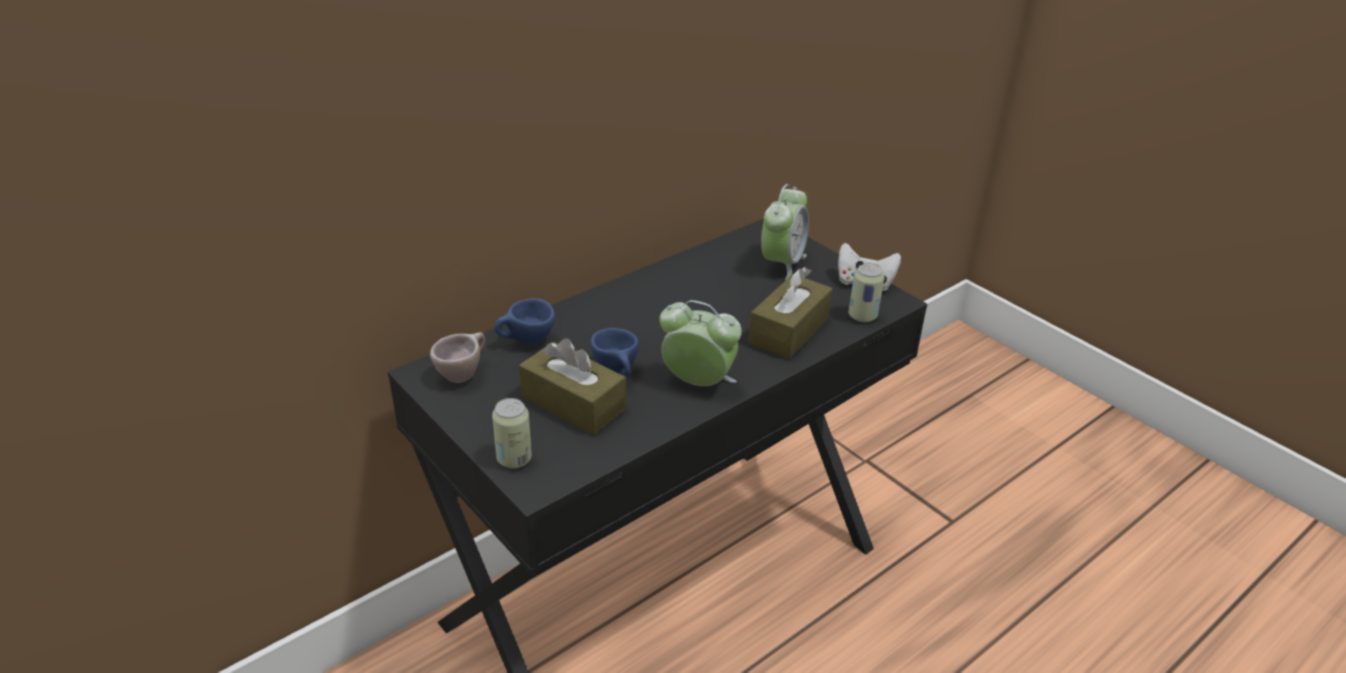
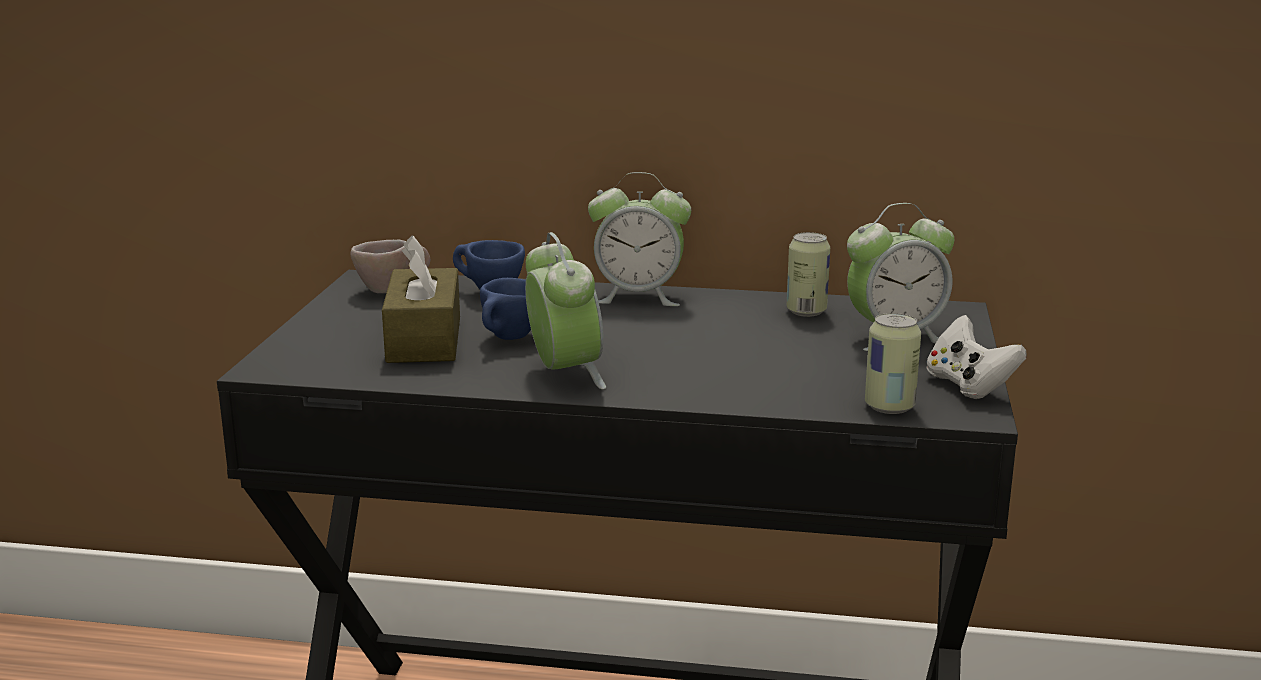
camera: 50 degrees right, 15 degrees down
(514, 459) = (295, 347): can -> can (806, 311)
(614, 299) = (639, 296): none -> alarm clock
(789, 331) = (763, 381): brown tissue box -> none

